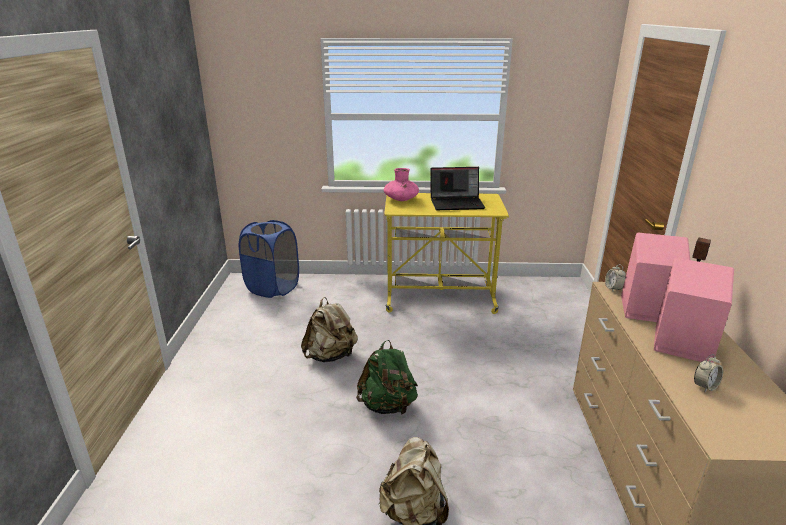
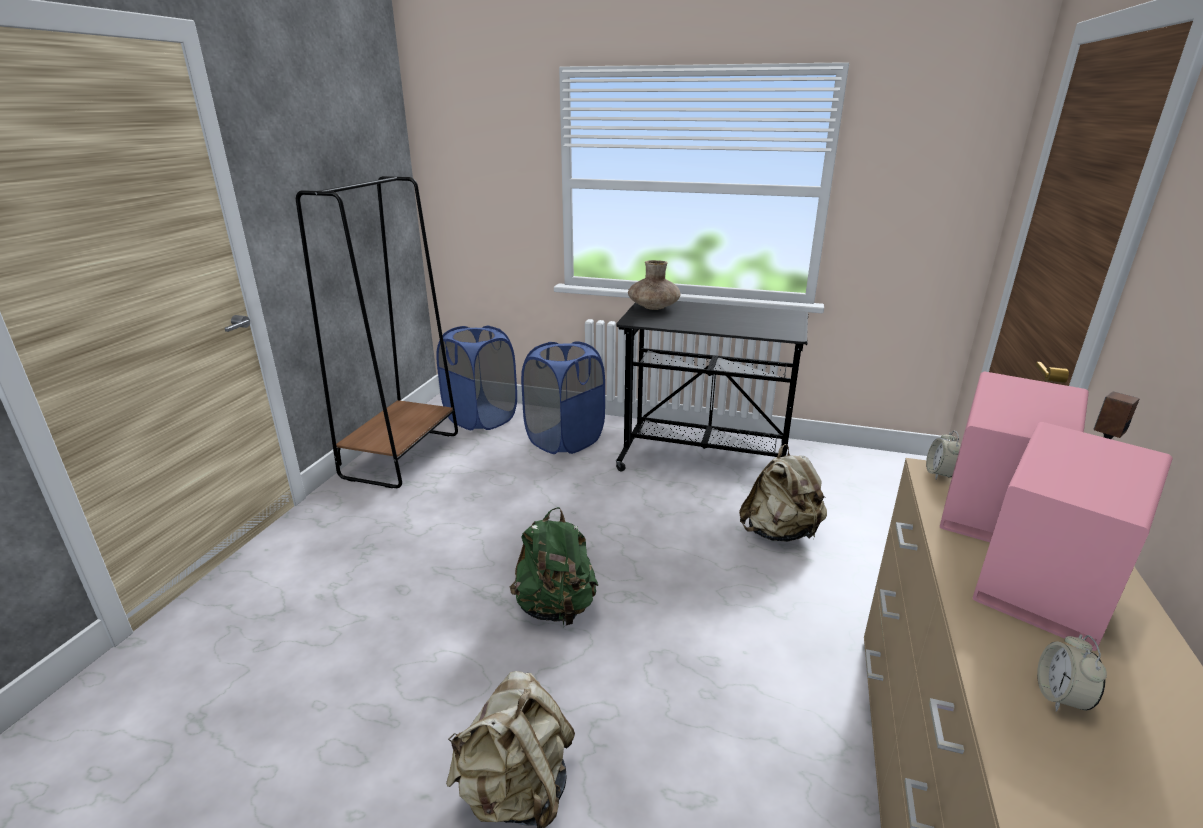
camera: 15 degrees right, 0 degrees up
(228, 323) = (402, 456): none -> clothes rack
(331, 356) = (511, 520): beige backpack -> beige backpack (780, 532)
(341, 296) = (565, 440): none -> blue laundry basket
(401, 199) = (653, 307): pink vase -> brown vase
(440, 298) = (703, 461): yellow desk -> black desk
(457, 203) = (734, 319): laptop -> none
(705, 386) = (1060, 697): alarm clock -> alarm clock turned 120 degrees clockwise

